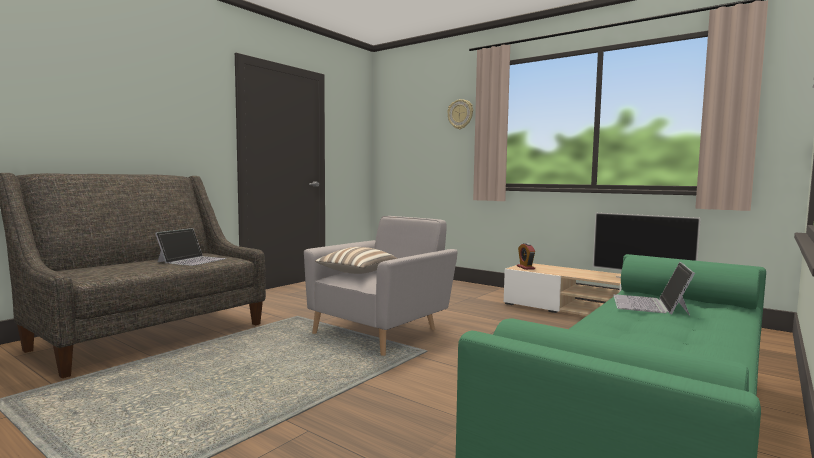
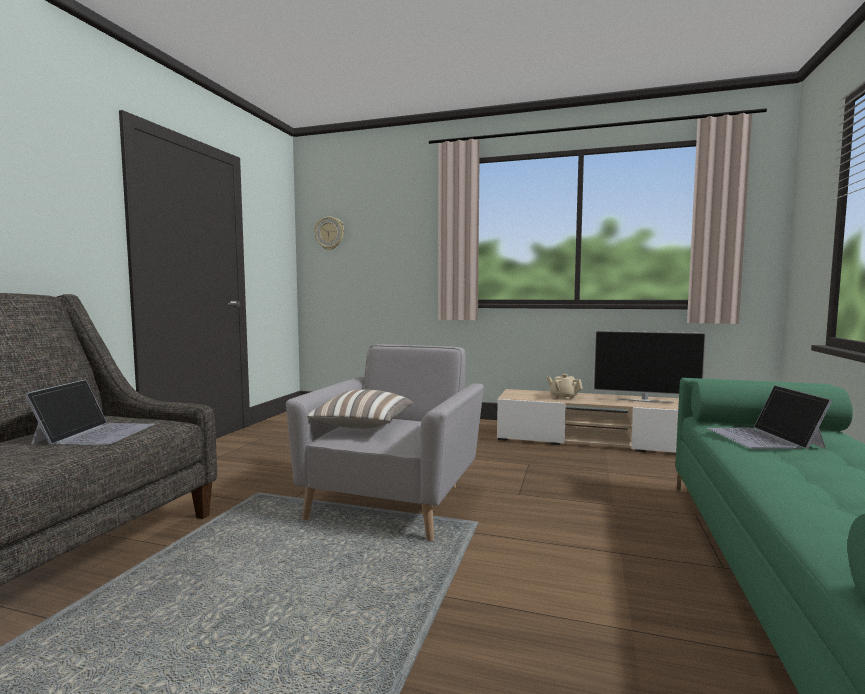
camera: 20 degrees left, 0 degrees up
(460, 114) = (416, 218): wall clock -> wall clock (329, 233)
(525, 267) = (517, 395): alarm clock -> none
(566, 272) = (563, 397): none -> beige teapot

